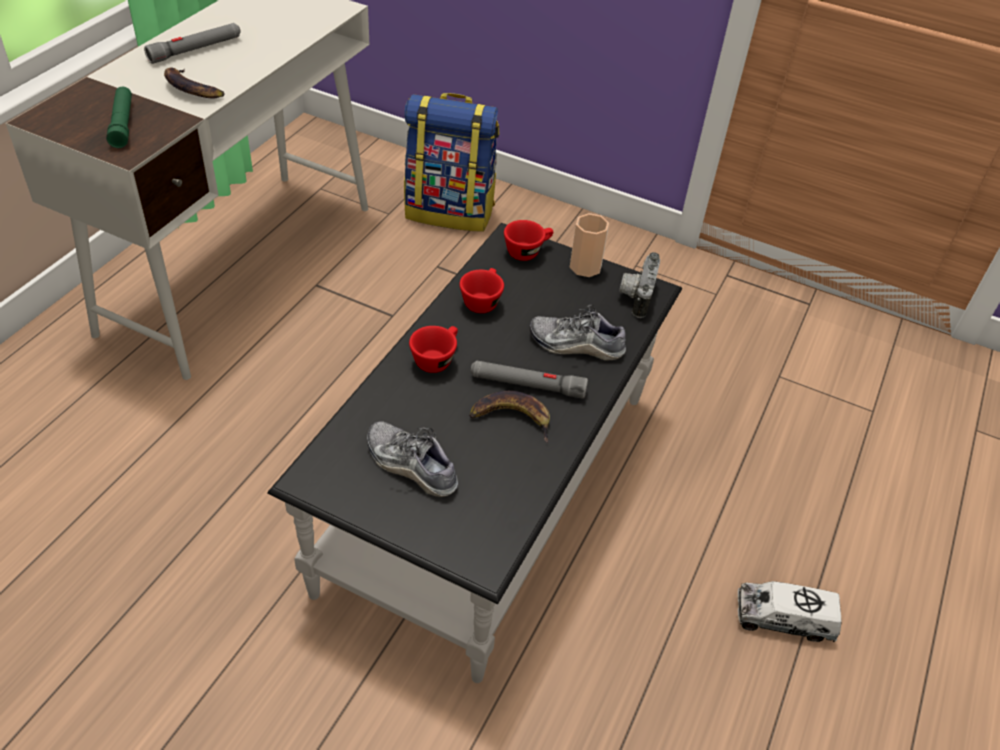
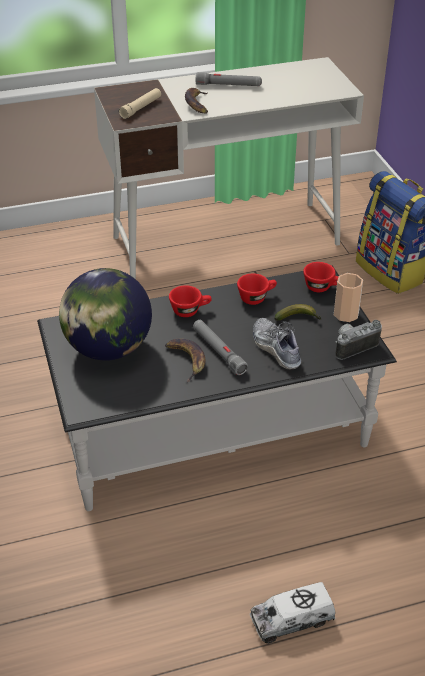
camera: 50 degrees right, 5 degrees down
(122, 124) = (141, 108): green flashlight -> beige flashlight
(411, 466) = (108, 349): shoe -> globe
(551, 298) = (299, 318): none -> banana
(784, 619) = (292, 620): toy truck -> toy truck turned 75 degrees counterclockwise

